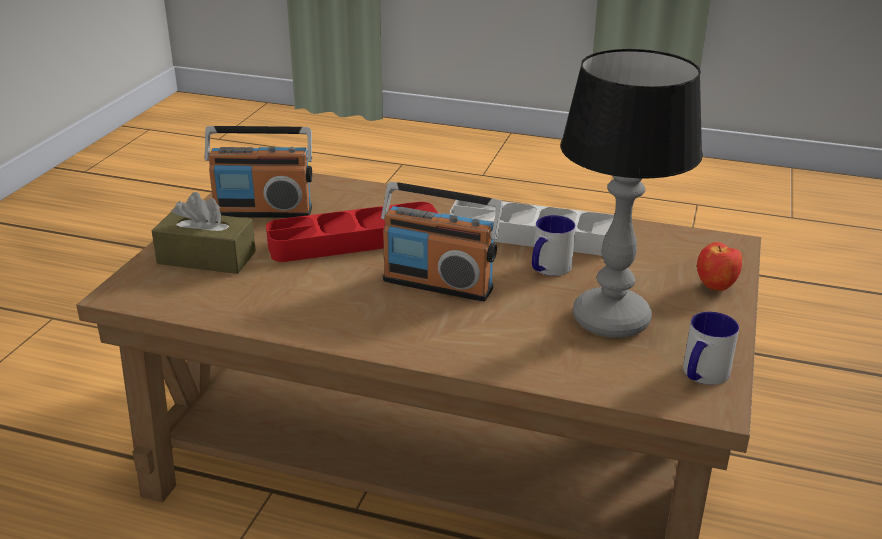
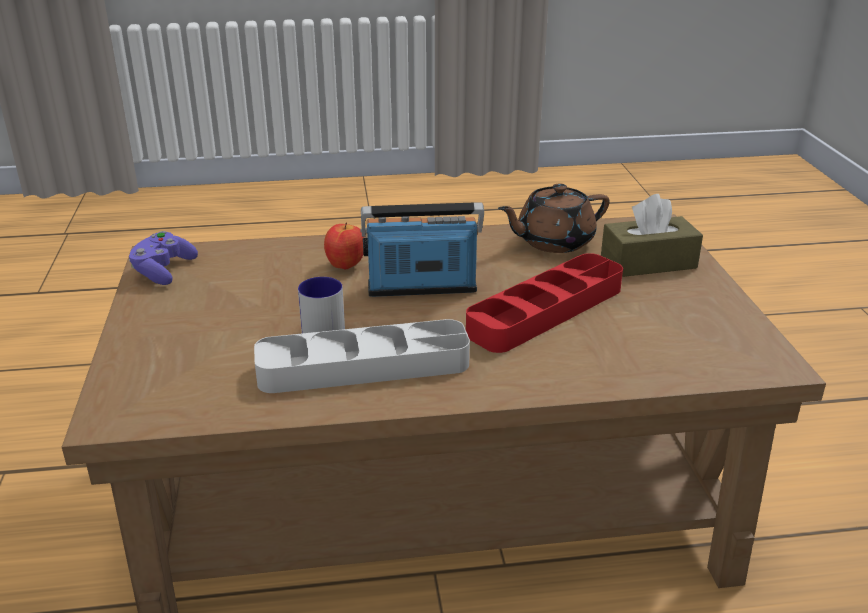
camera: 155 degrees right, 0 degrees up
(255, 302) = (553, 242): none -> brown teapot
(263, 211) = (682, 319): radio -> none
(612, 319) = (246, 296): table lamp -> none
(702, 375) = (163, 271): mug -> purple game controller
(716, 287) = (139, 351): apple -> apple (345, 266)

